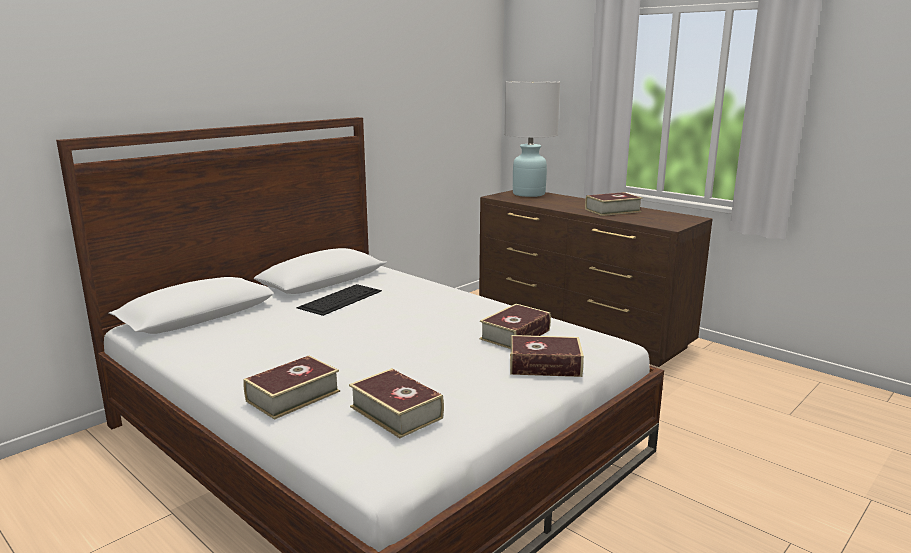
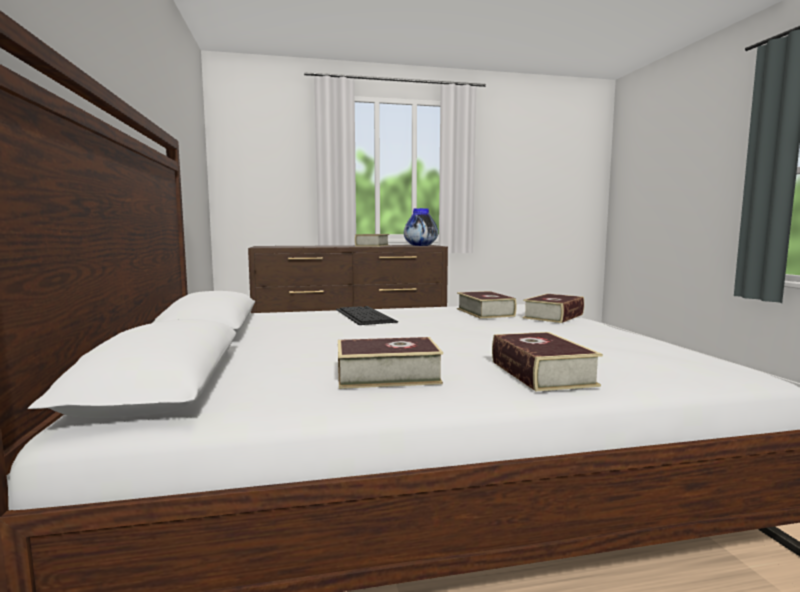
camera: 55 degrees left, 10 degrees down
(341, 299) = (289, 330): keyboard -> keyboard (364, 315)
(396, 412) = (621, 348): book -> book (387, 375)
(528, 194) = (277, 246): white table lamp -> none
(660, 222) = (420, 245): none -> vase

